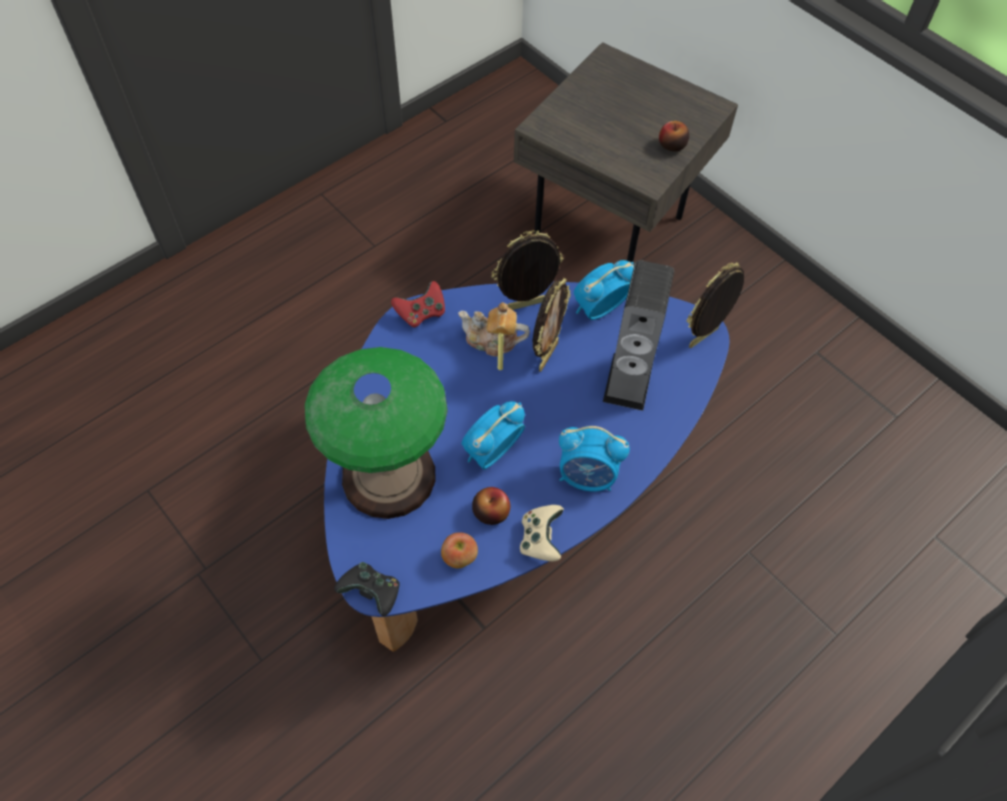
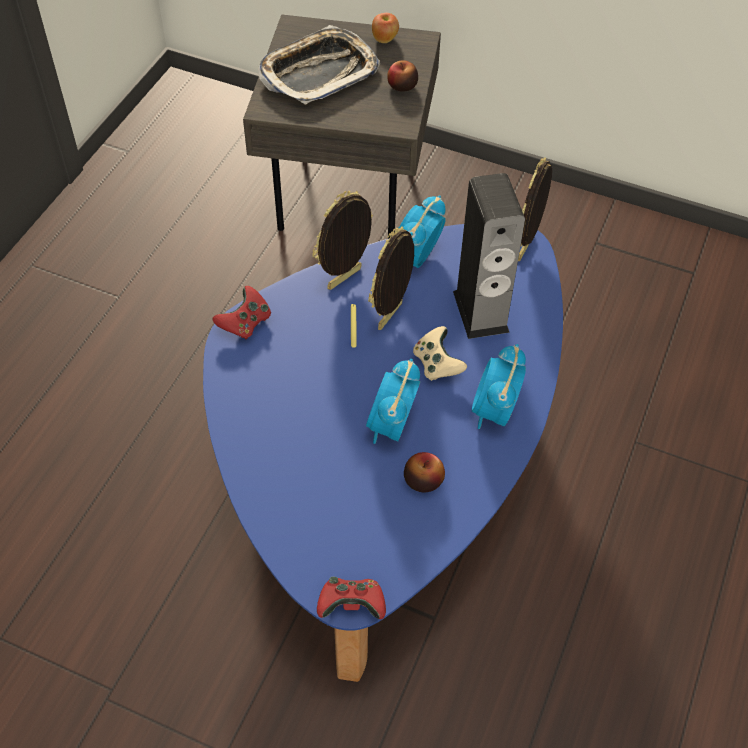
camera: 25 degrees left, 5 degrees down
(372, 593) = (352, 605): black game controller -> red game controller
(390, 475) = (304, 487): table lamp -> none
(460, 558) = (418, 535): apple -> apple (385, 39)
(492, 341) = (331, 323): teapot -> none
(540, 539) = (484, 485): beige game controller -> beige game controller (437, 364)
(547, 355) = (391, 317): picture frame -> picture frame turned 150 degrees counterclockwise
(587, 476) = (494, 411): alarm clock -> alarm clock turned 120 degrees clockwise
(604, 108) = (319, 72): none -> tray

